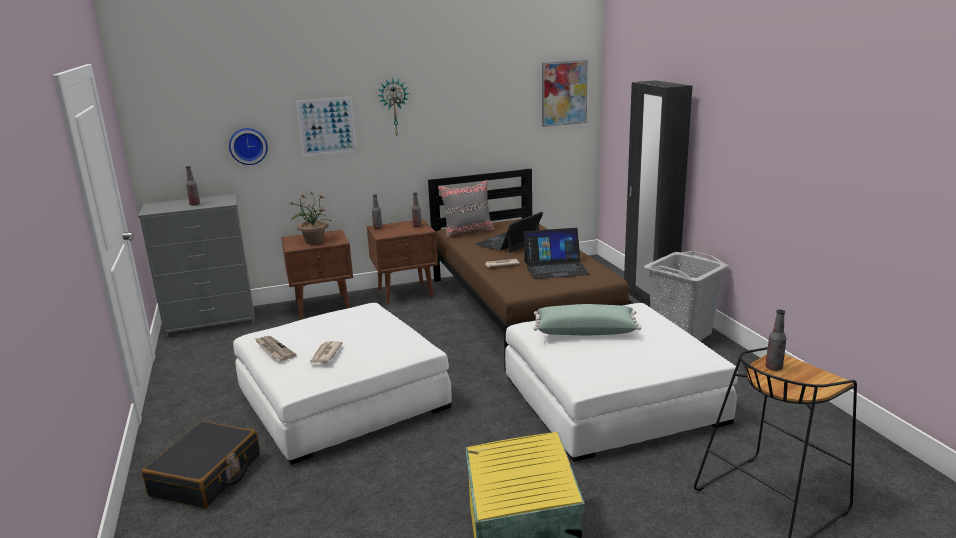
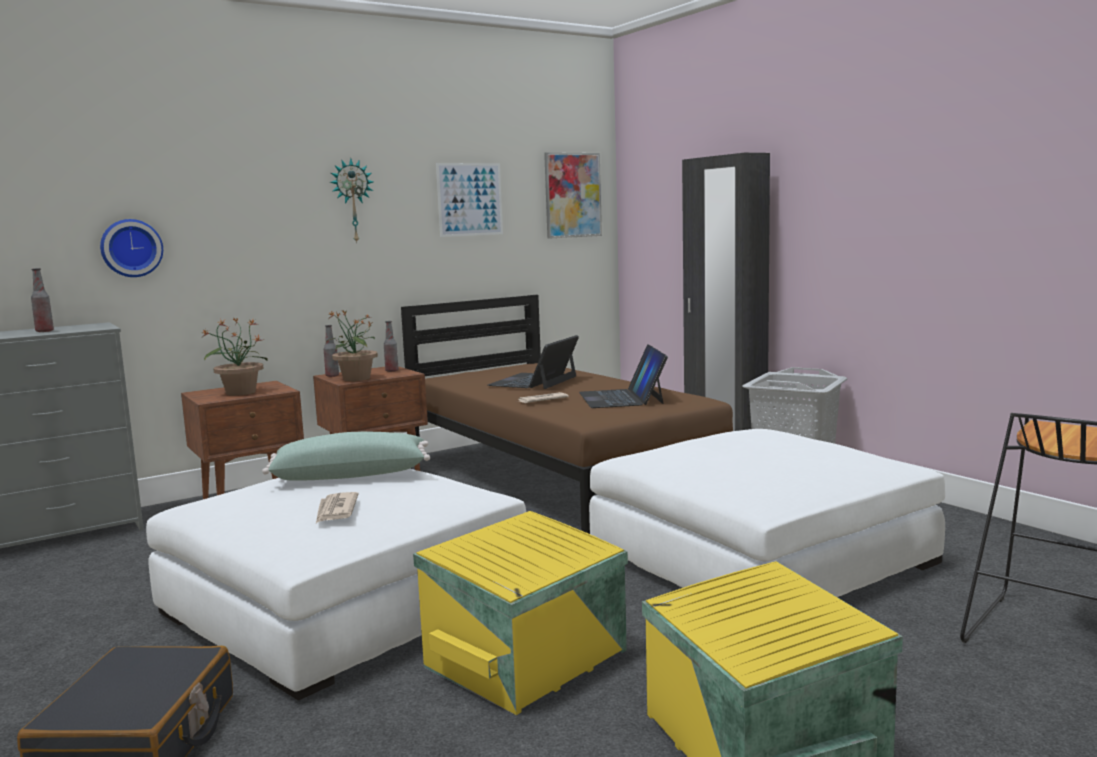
camera: 15 degrees left, 10 degrees down
(274, 350) = (239, 515): newspaper -> none
(327, 126) = (254, 223): picture -> picture (470, 199)
(390, 233) = (356, 379): none -> potted plant
(425, 457) = (529, 658): none -> yellow storage box
(468, 232) = (464, 377): grey pillow -> none
(555, 268) = (622, 398): laptop -> laptop turned 105 degrees clockwise
(585, 331) = (719, 453): green pillow -> green pillow (350, 475)
(773, 368) = (1052, 433): bottle -> none

